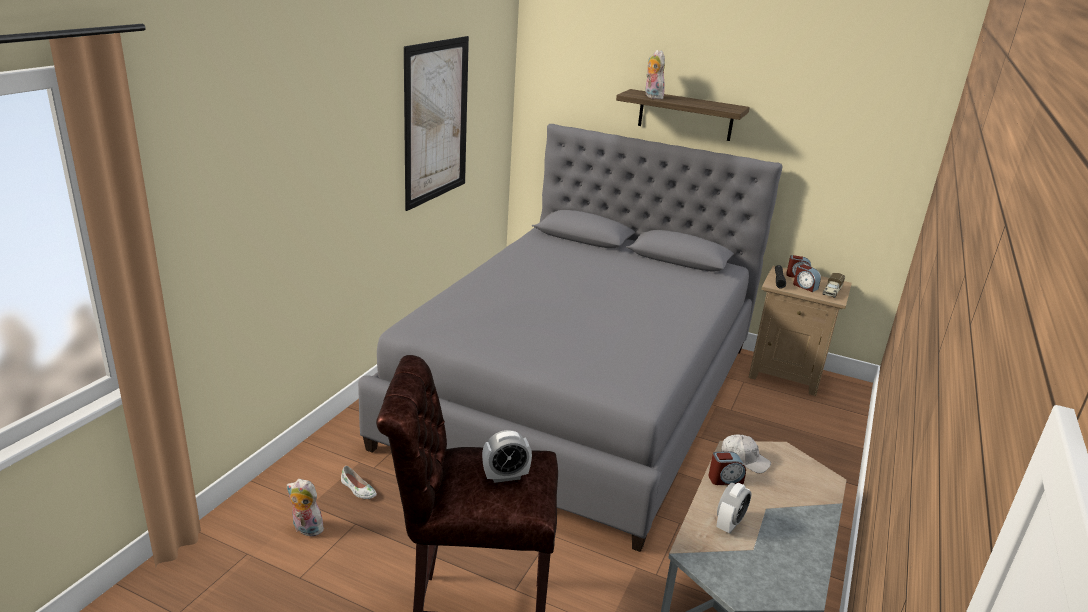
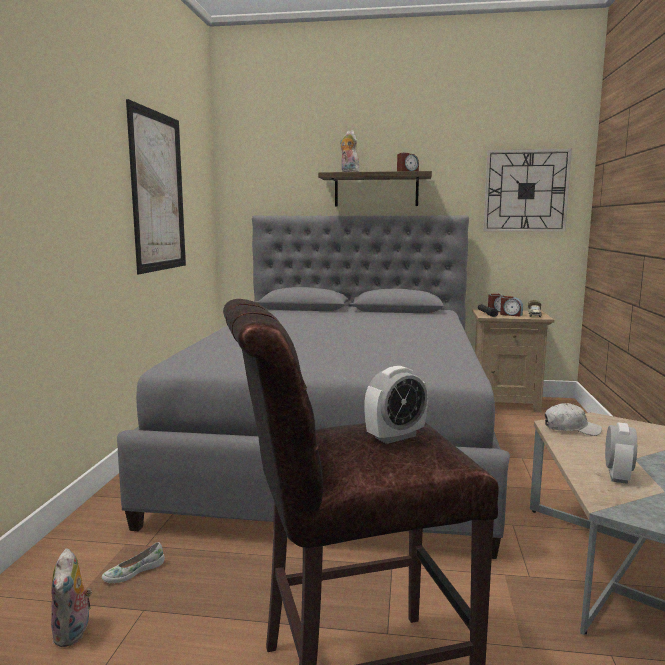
camera: 15 degrees left, 15 degrees down
(306, 529) = (74, 633): plush toy -> plush toy turned 105 degrees counterclockwise
(358, 489) = (134, 571): white shoe -> white shoe turned 120 degrees clockwise
(725, 479) = (572, 445): alarm clock -> alarm clock (407, 172)
(858, 145) = (526, 191): none -> wall clock

